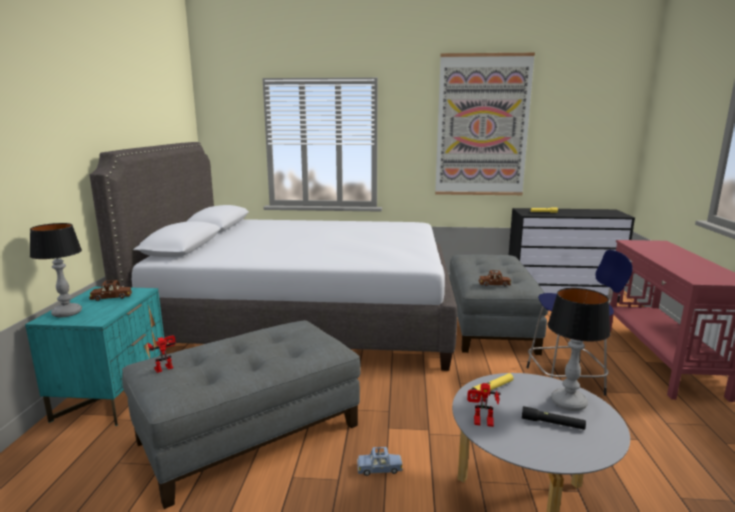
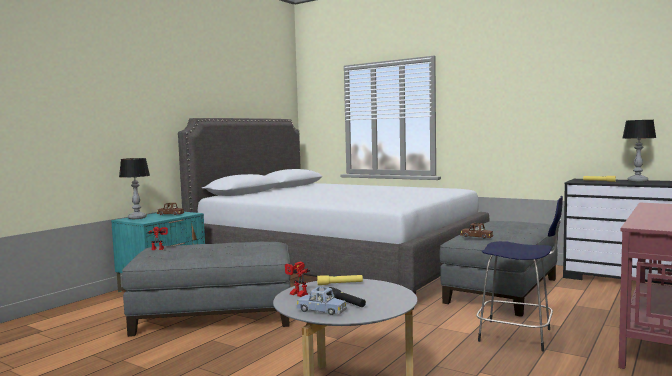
camera: 30 degrees right, 10 degrees down
(379, 468) = (271, 348): blue toy car -> blue toy car (321, 310)
(482, 126) = (536, 93): picture -> none
(568, 403) = (382, 297): table lamp -> table lamp (637, 181)

